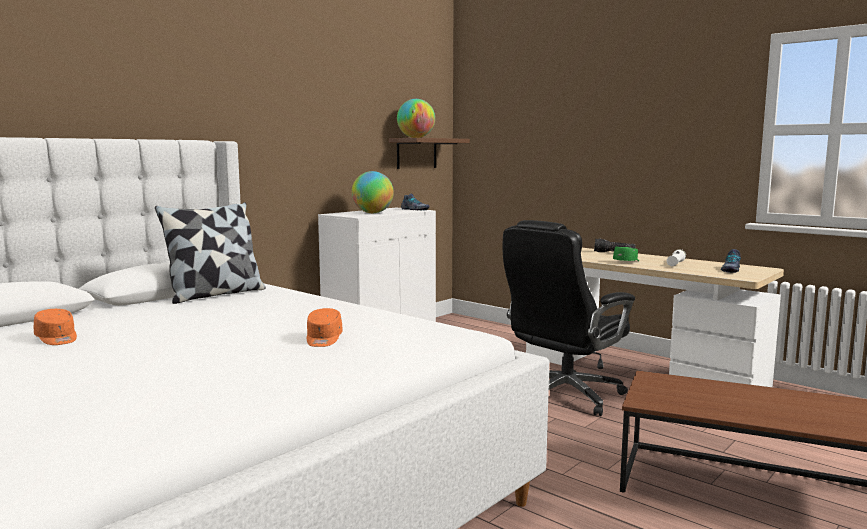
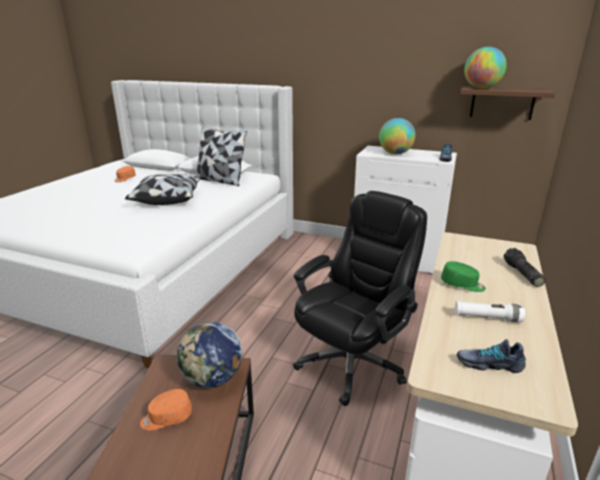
camera: 70 degrees right, 15 degrees up
(261, 318) = (167, 199): none -> pillow
(323, 339) = (124, 218): orange cap -> orange cap (166, 417)
(563, 395) = (352, 362): black office chair -> black office chair turned 105 degrees clockwise
(670, 384) = (212, 379): none -> globe

